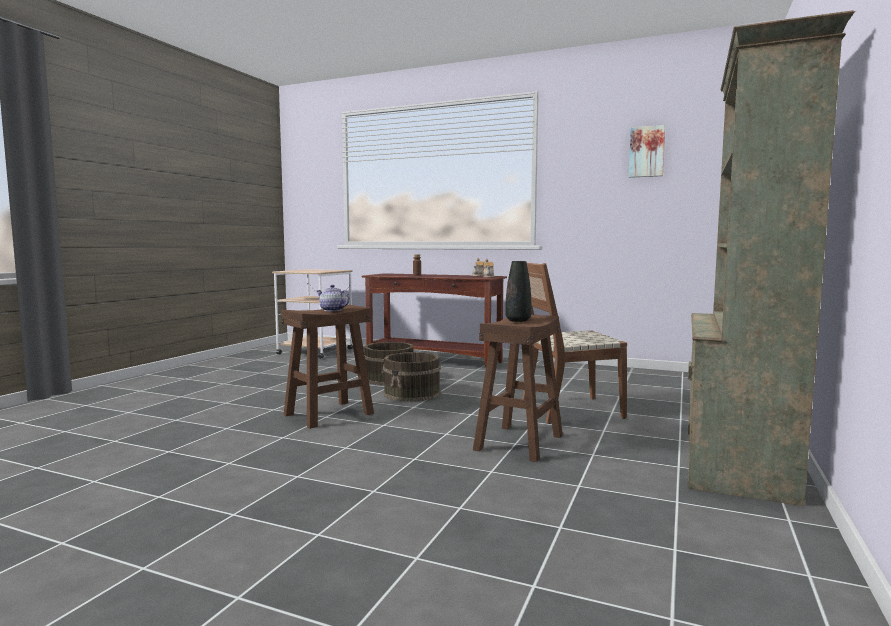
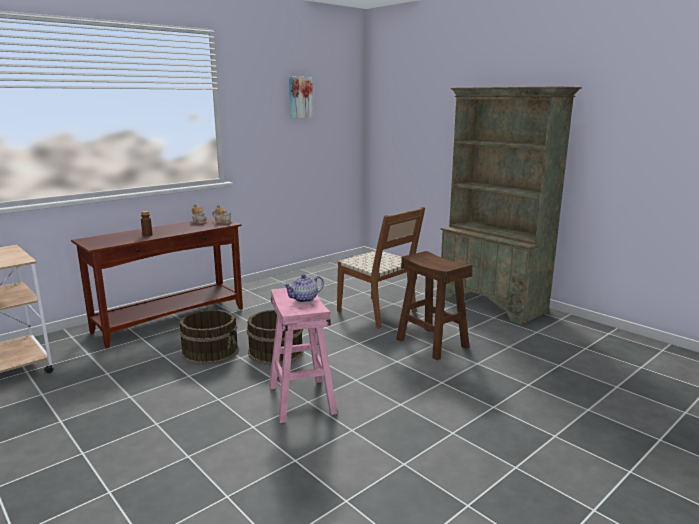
camera: 65 degrees left, 10 degrees up
(329, 414) = (302, 399): brown stool -> pink stool
(518, 320) = (430, 261): black vase -> none
(566, 410) = (378, 313): chair -> chair turned 60 degrees counterclockwise

